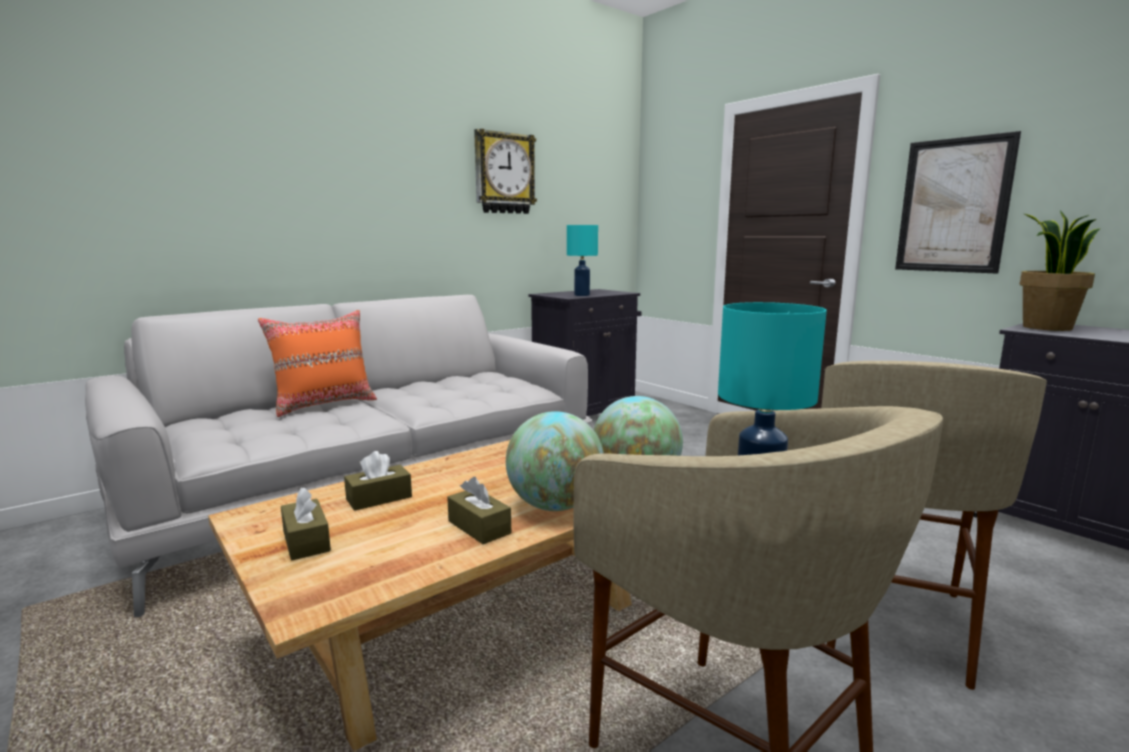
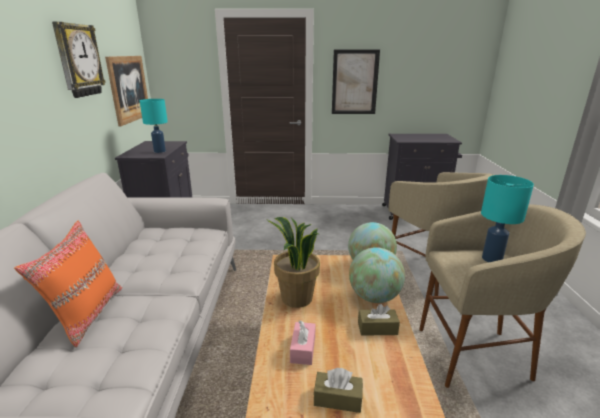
camera: 50 degrees left, 10 degrees up
(379, 498) = (303, 349): brown tissue box -> pink tissue box
(590, 218) = (129, 89): none -> picture
(1046, 327) = (404, 138): potted plant -> potted plant (296, 298)

